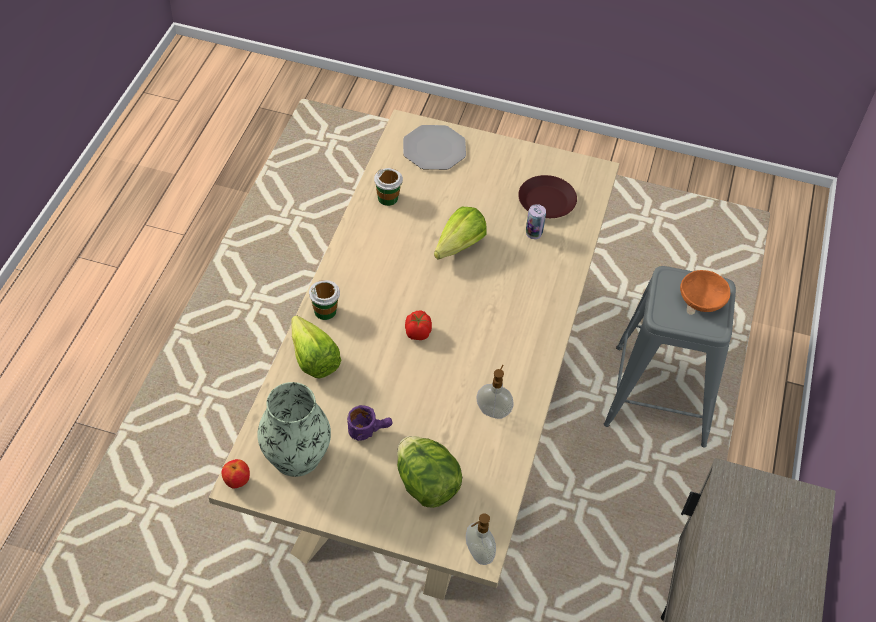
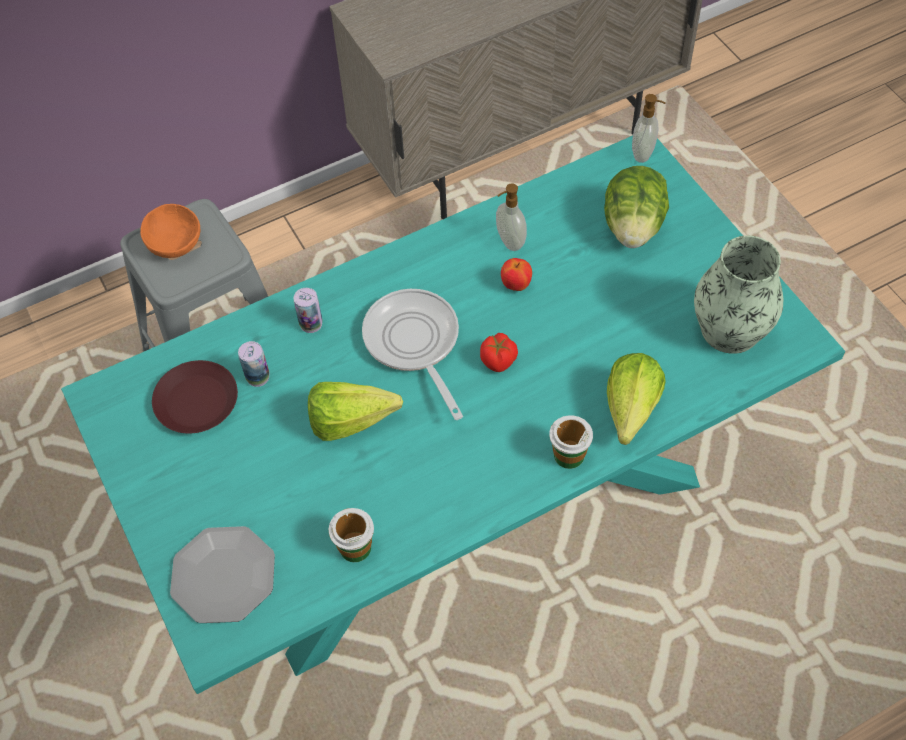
camera: 130 degrees left, 5 degrees up
(237, 481) = (807, 345): apple -> apple (516, 285)
(369, 430) = (639, 304): purple mug -> none
(427, 427) = (460, 504): beige dining table -> turquoise dining table
(475, 308) = (414, 344): none -> frying pan
(543, 277) = (311, 324): none -> can

